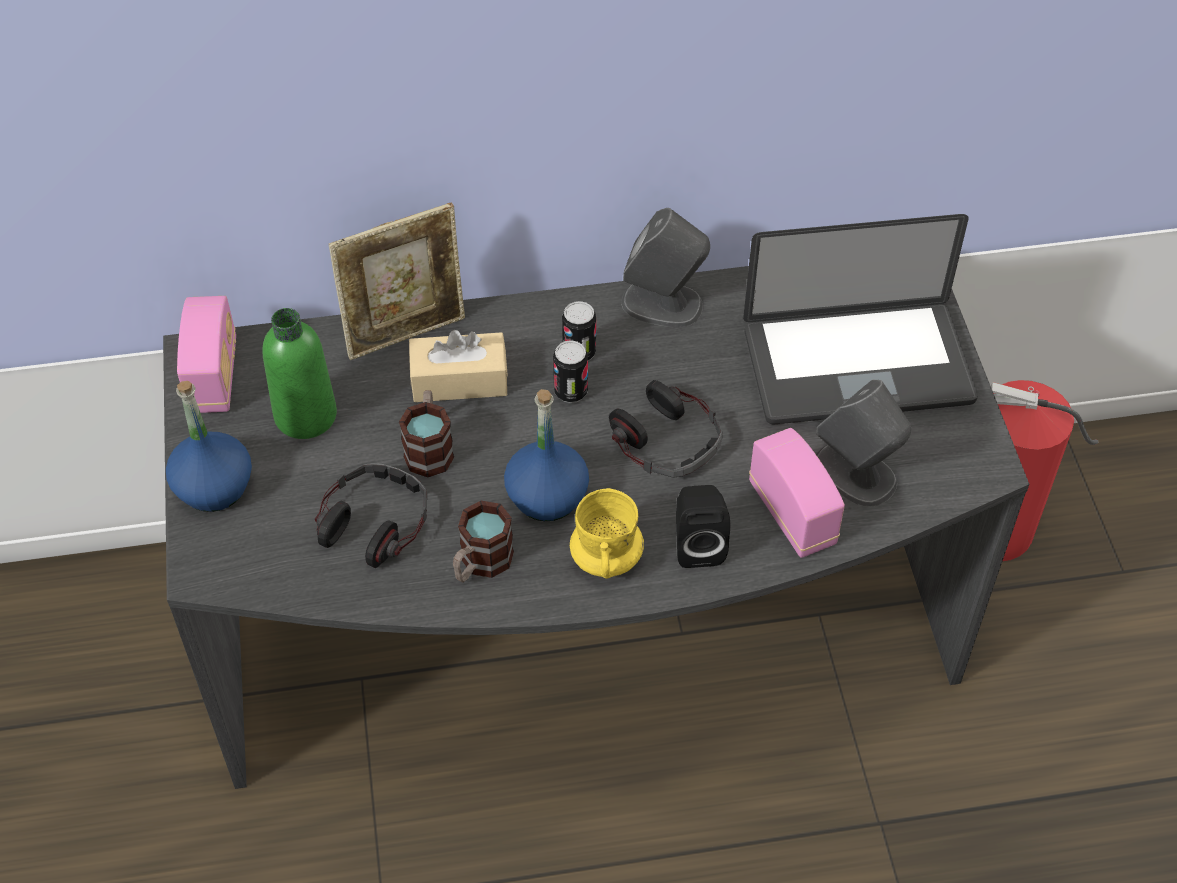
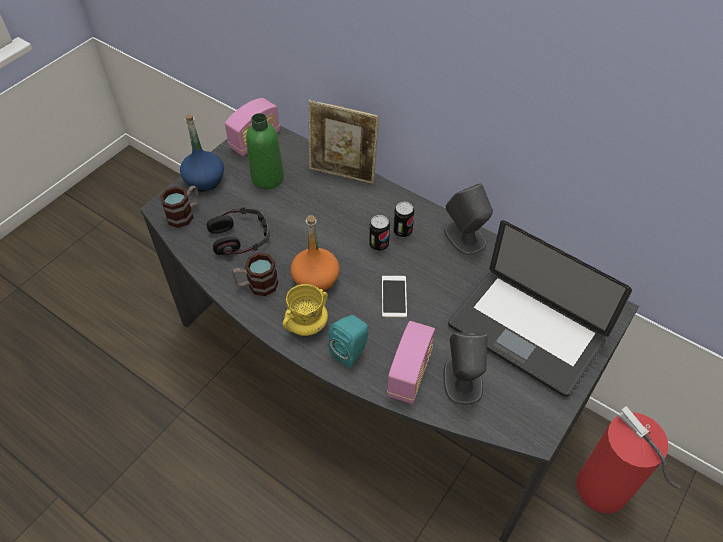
camera: 45 degrees right, 0 degrees up
(429, 448) = (296, 224): mug -> mug (185, 214)
(459, 380) = (340, 207): beige tissue box -> none
(547, 496) = (316, 279): blue bottle -> orange bottle
(667, 440) = (394, 296): headphones -> phone
(697, 545) = (351, 351): black speaker -> turquoise speaker

